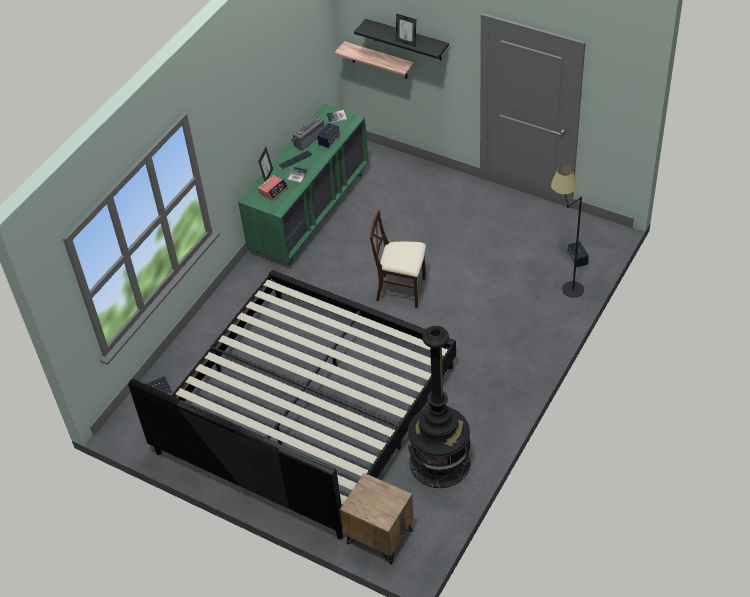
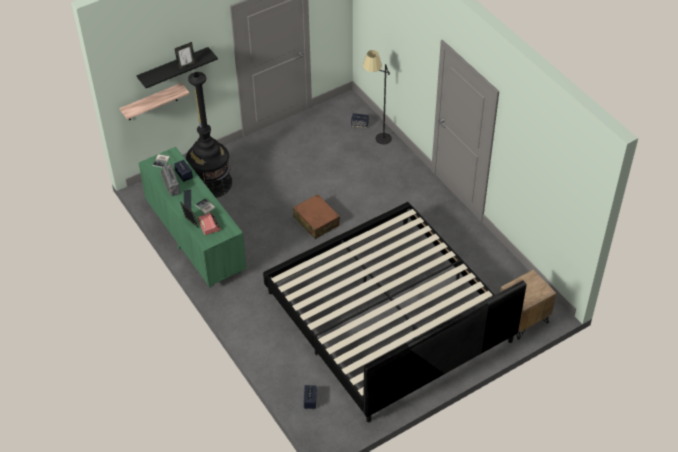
camera: 65 degrees left, 0 degrees up
(401, 290) = (316, 221): beige chair -> brown suitcase
(439, 462) = (481, 264): black floor lamp -> black floor lamp (211, 183)

